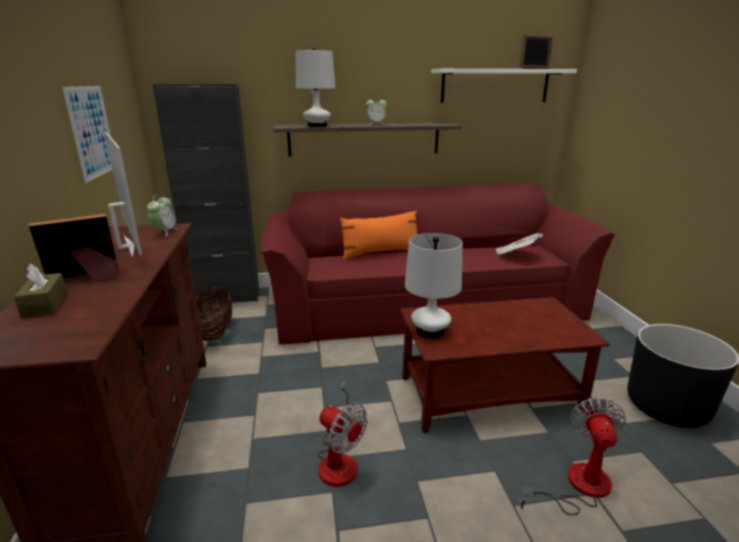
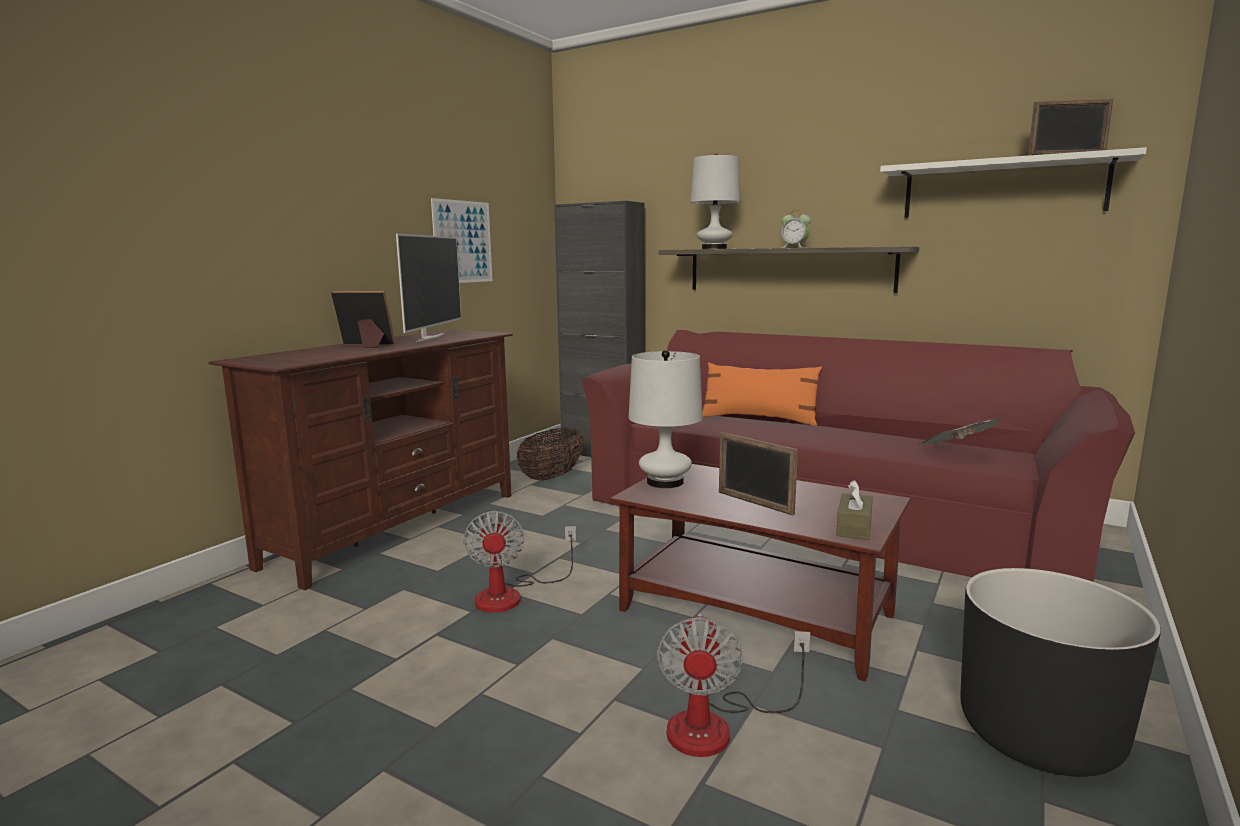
camera: 40 degrees right, 10 degrees down
(45, 304) = (314, 351): brown tissue box -> brown tissue box (854, 527)
(165, 232) = (477, 334): alarm clock -> none
(504, 330) = (754, 503): none -> picture frame
(577, 487) = (717, 726): fan -> fan turned 135 degrees clockwise

